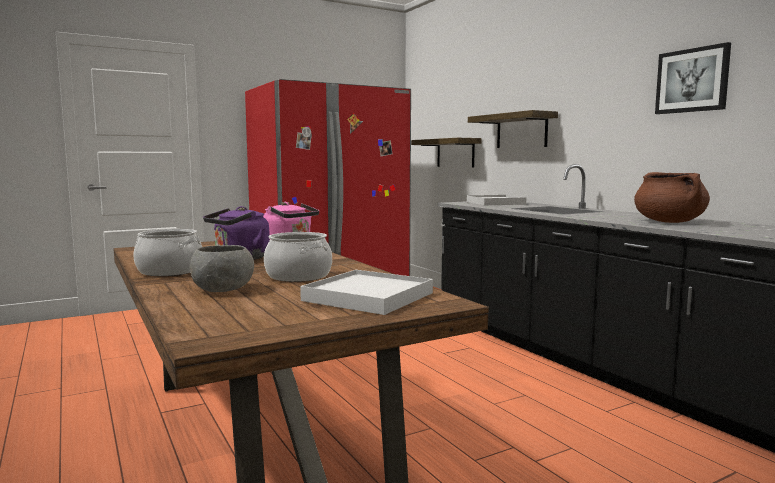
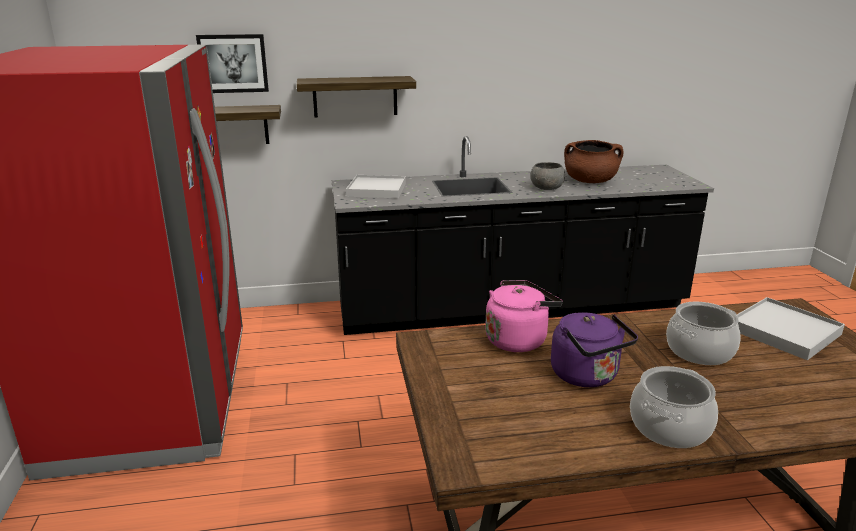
camera: 70 degrees left, 15 degrees up
(223, 290) = (772, 394): grey bowl -> grey bowl (547, 188)
(692, 80) = (555, 57): picture -> picture (233, 63)

